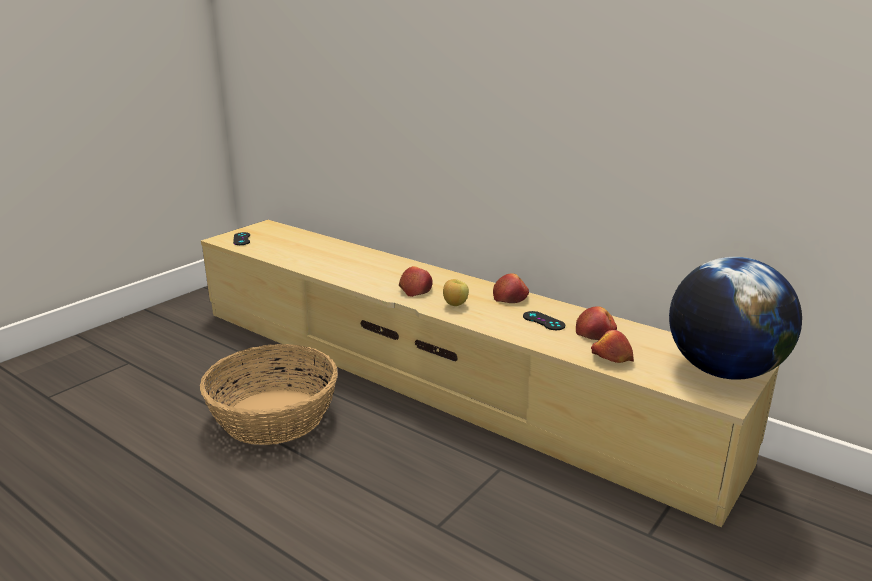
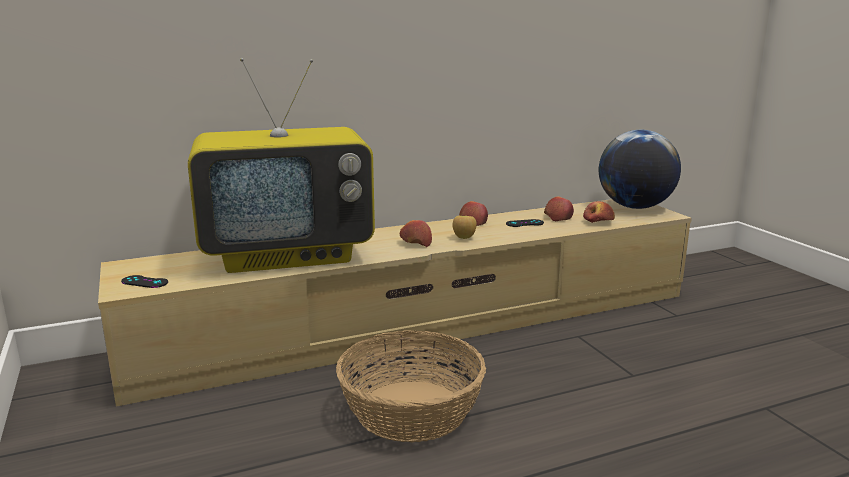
camera: 60 degrees left, 5 degrees down
(333, 258) = (289, 255): none -> television

